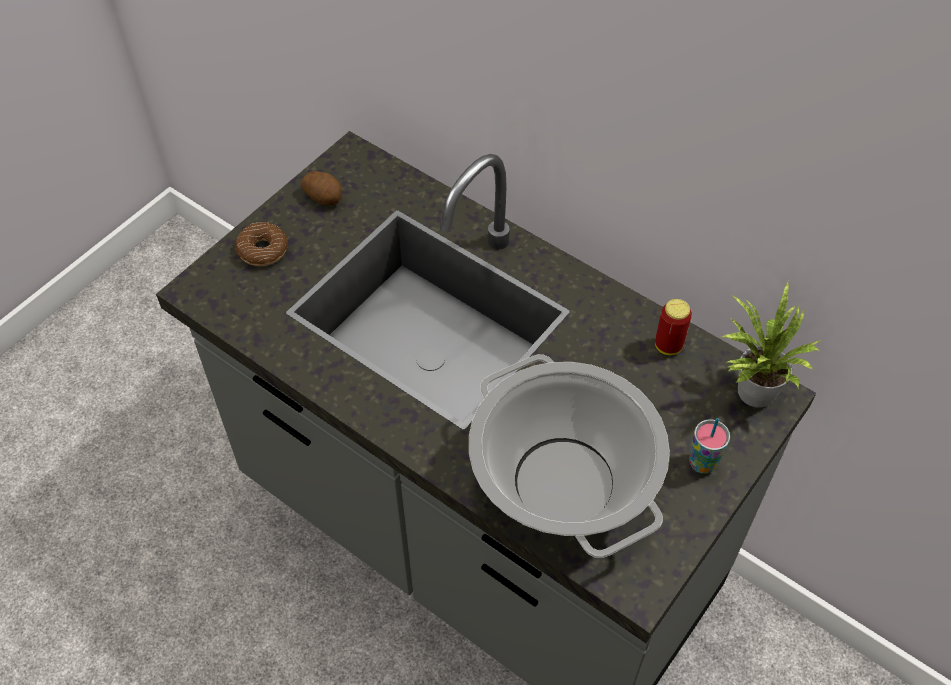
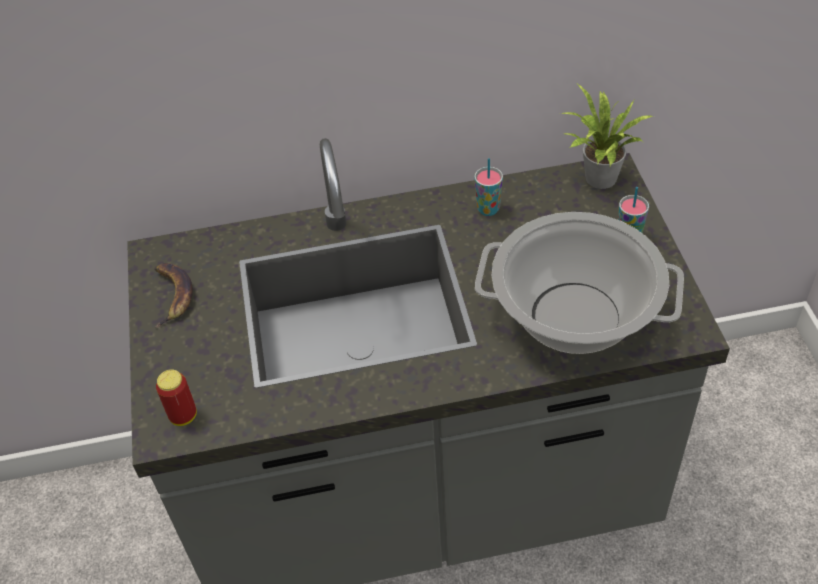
camera: 45 degrees left, 5 degrees down
(262, 250) = (176, 365): donut -> none
(324, 196) = (172, 295): potato -> banana
(624, 333) = (488, 209): none -> cup
(668, 346) = (522, 195): can -> can (183, 416)

